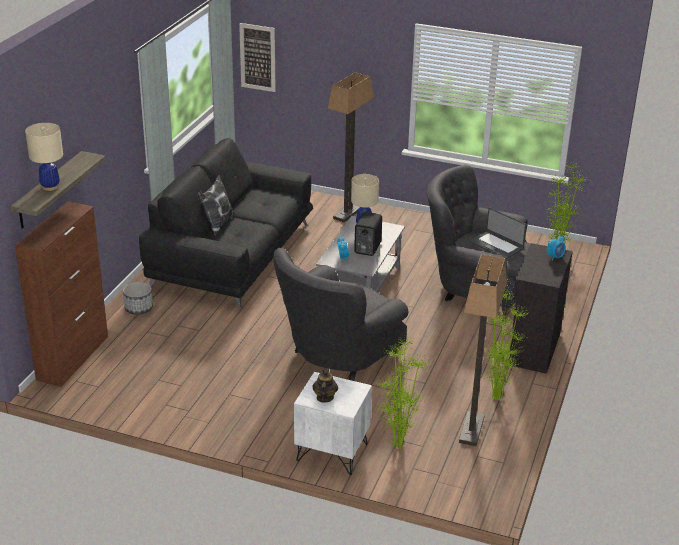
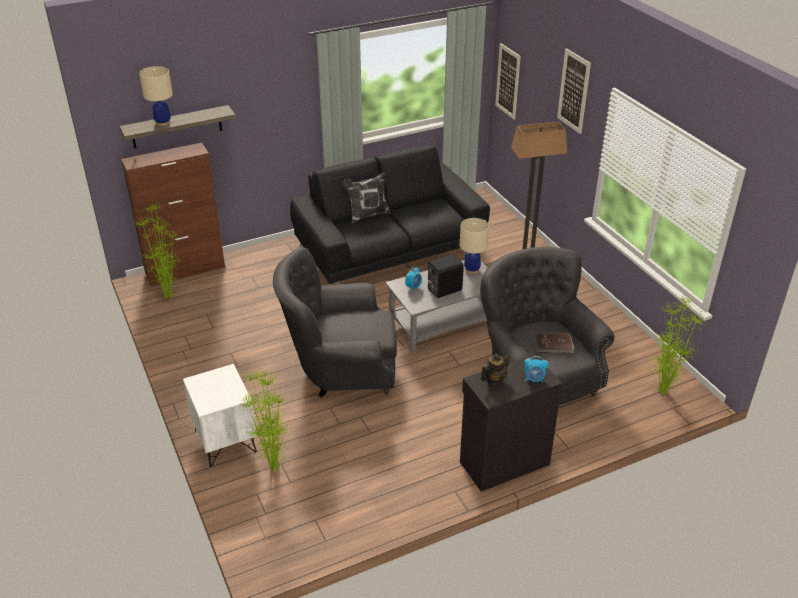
camera: 45 degrees right, 5 degrees up
(138, 308) = (271, 257): planter -> none
(324, 397) = (206, 388): teapot -> teapot (494, 380)
(361, 41) = (573, 91): none -> picture
(472, 430) = (344, 496): floor lamp -> none
(495, 397) = (405, 482): potted plant -> potted plant (168, 296)
(496, 245) = (553, 345): laptop -> brown book

